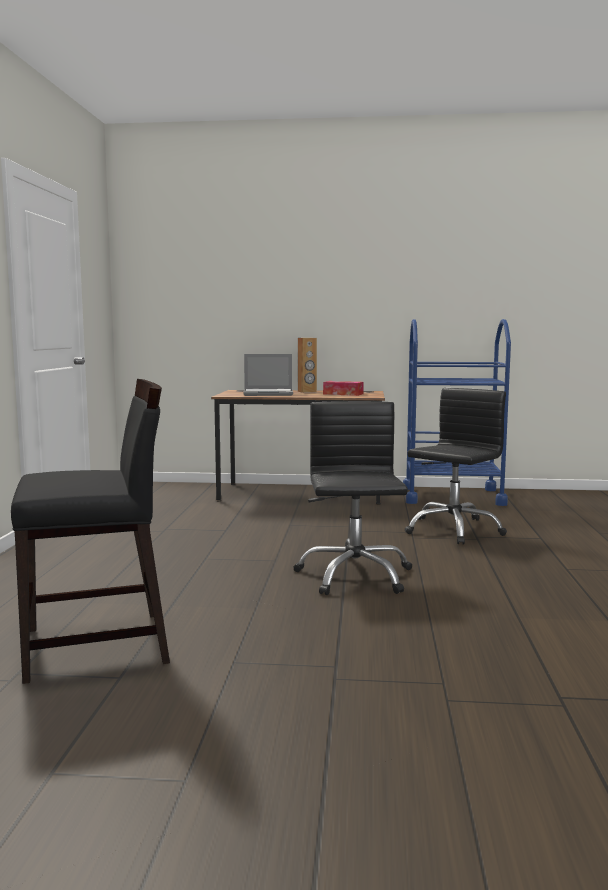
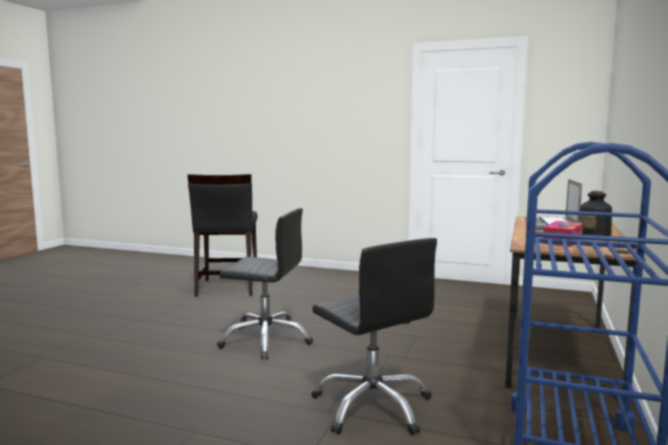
camera: 105 degrees right, 0 degrees up
(307, 391) = (594, 234): brown speaker -> bottle

